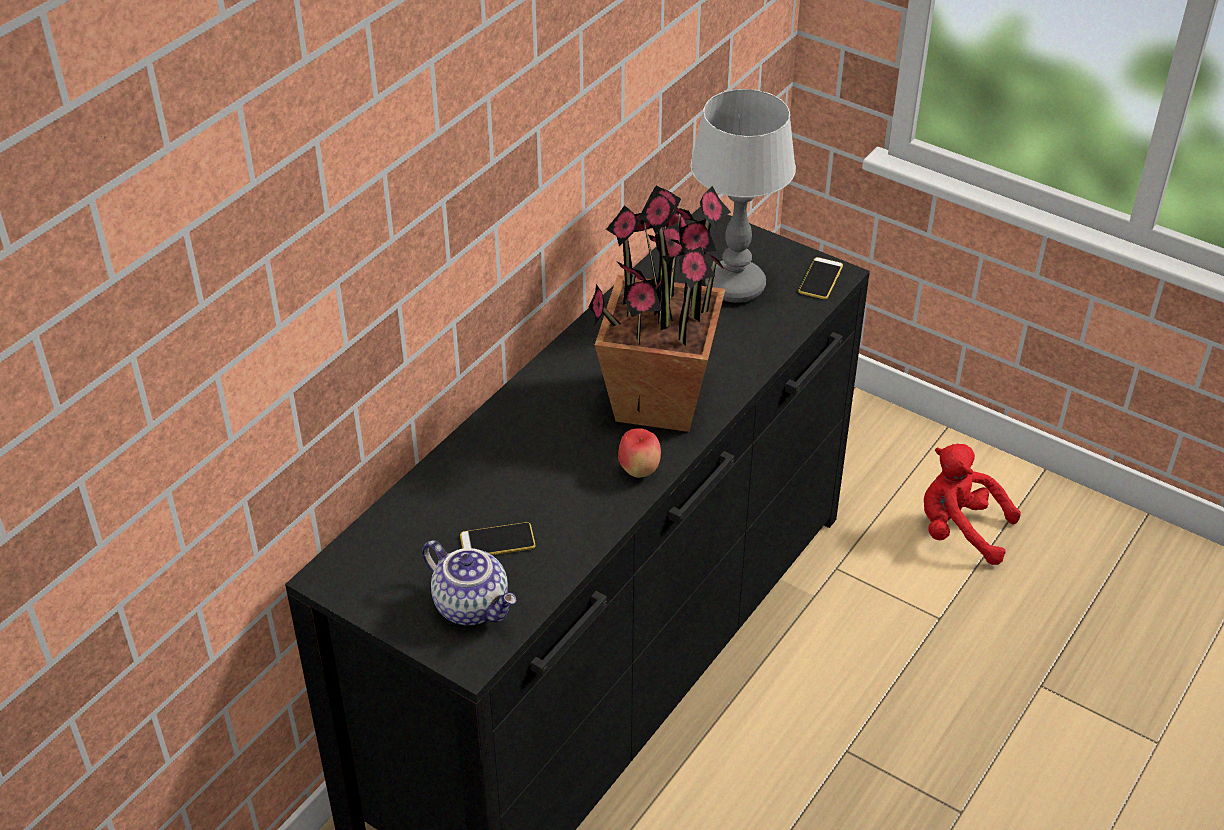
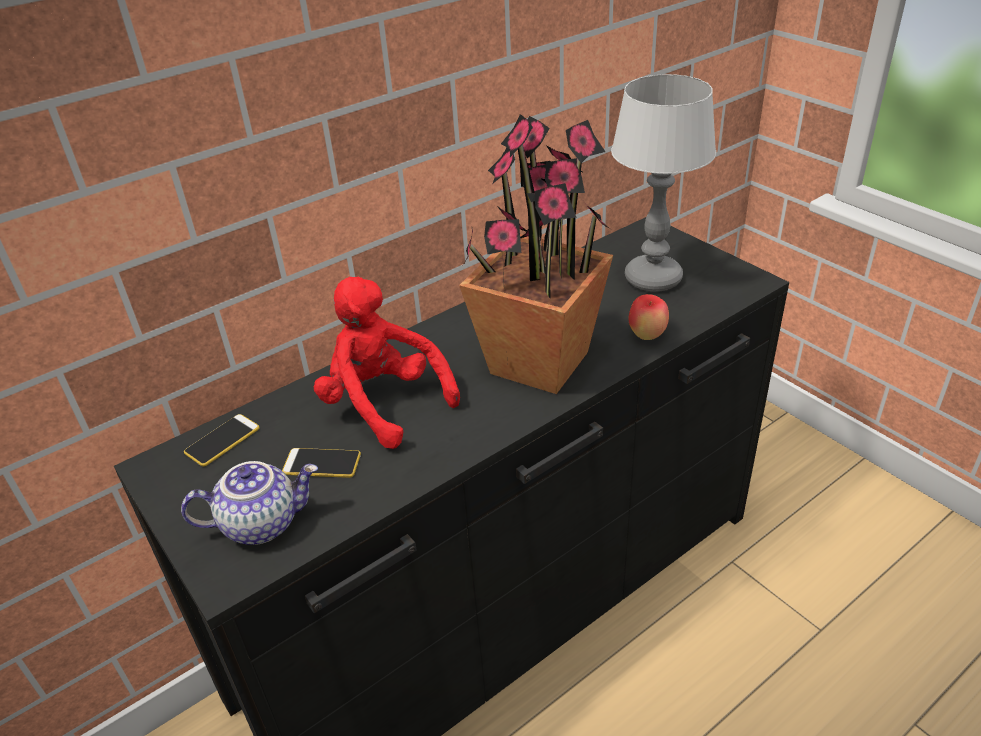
camera: 20 degrees right, 5 degrees down
(473, 605) = (262, 522): teapot -> teapot turned 75 degrees counterclockwise
(639, 470) = (491, 422): apple -> apple (647, 335)
(820, 279) = (737, 282): phone -> phone (222, 440)
(959, 530) = (857, 550): red plush toy -> red plush toy (383, 403)

